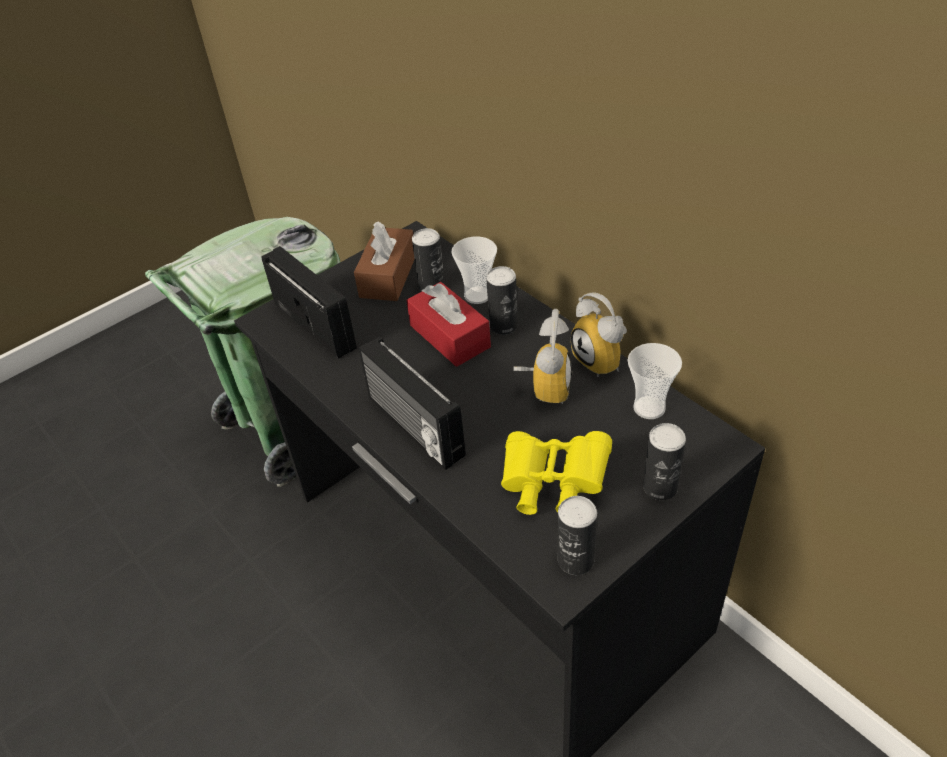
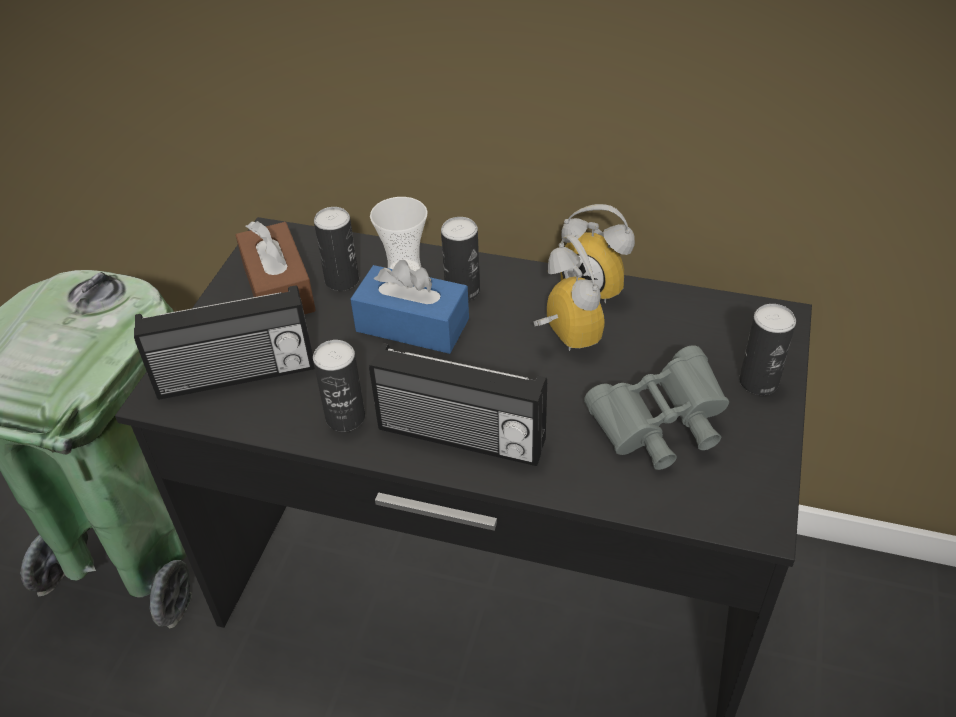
camera: 35 degrees left, 0 degrees up
(317, 325) = (236, 376): radio -> radio turned 150 degrees clockwise
(450, 336) = (412, 325): red tissue box -> blue tissue box
(552, 484) = (659, 428): yellow binoculars -> grey binoculars
(575, 560) = (748, 489): can -> can (345, 417)
(649, 407) = (680, 312): cup -> none

